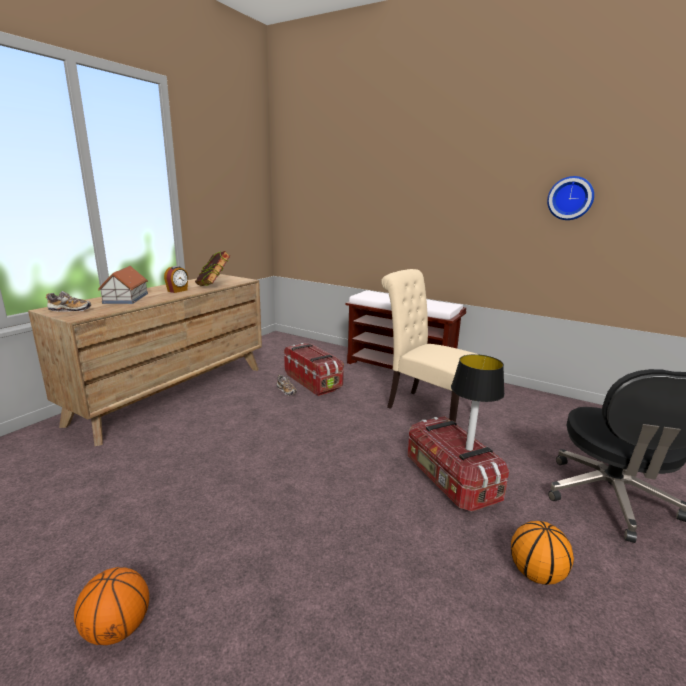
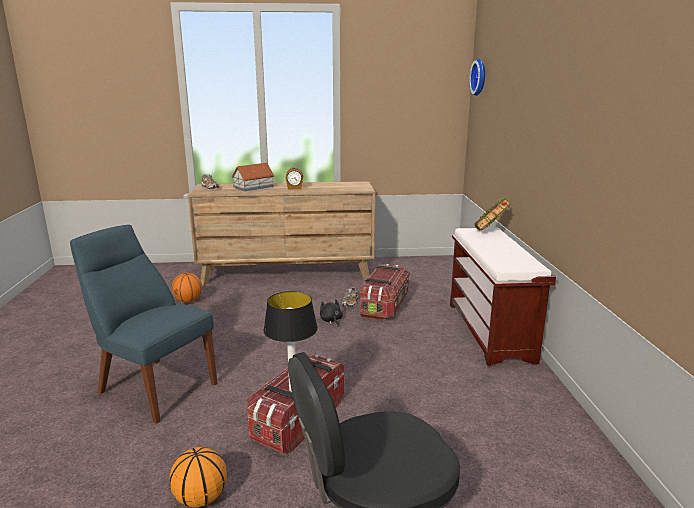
camera: 55 degrees right, 0 degrees up
(118, 629) = (65, 359): basketball -> basketball (188, 301)
(214, 286) = (326, 190): book -> book (490, 232)
(305, 409) = (331, 320): none -> black plush toy
(305, 552) = (154, 387): none -> blue chair
(425, 409) = (418, 371): beige chair -> none
(570, 198) = (658, 135): wall clock -> wall clock (480, 77)

